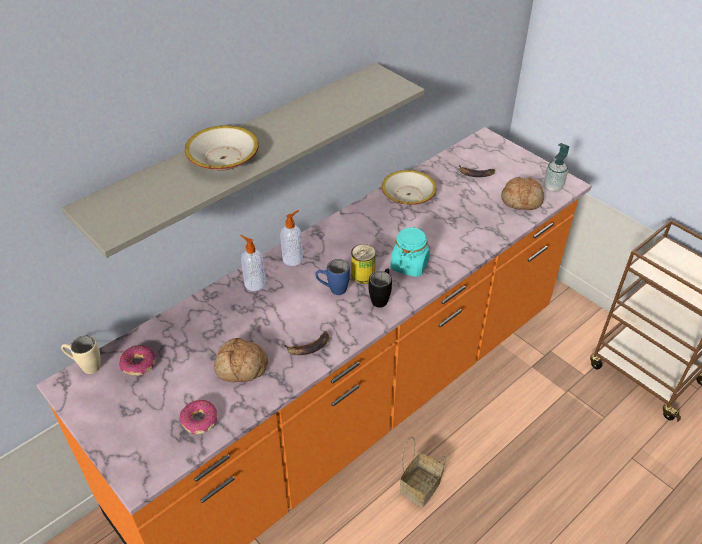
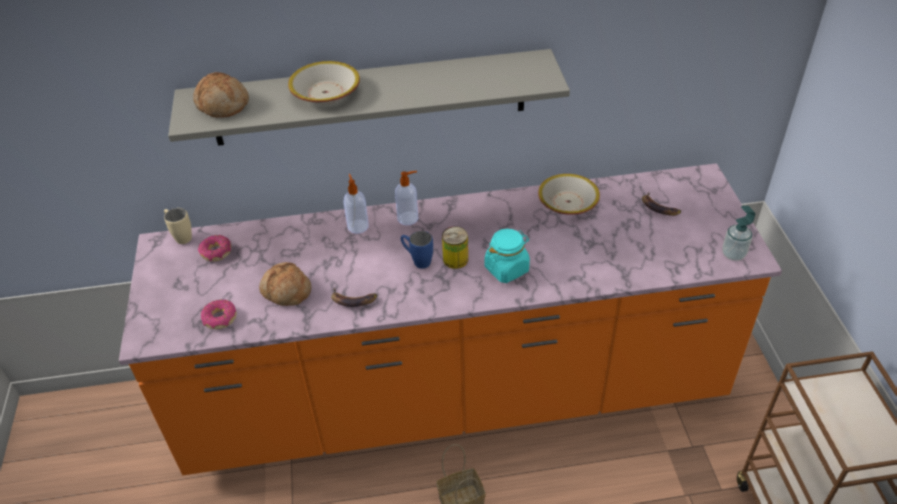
camera: 35 degrees right, 0 degrees up
(381, 298) = (453, 287): black mug -> none
(522, 200) = (684, 254): bread -> bread (223, 104)

